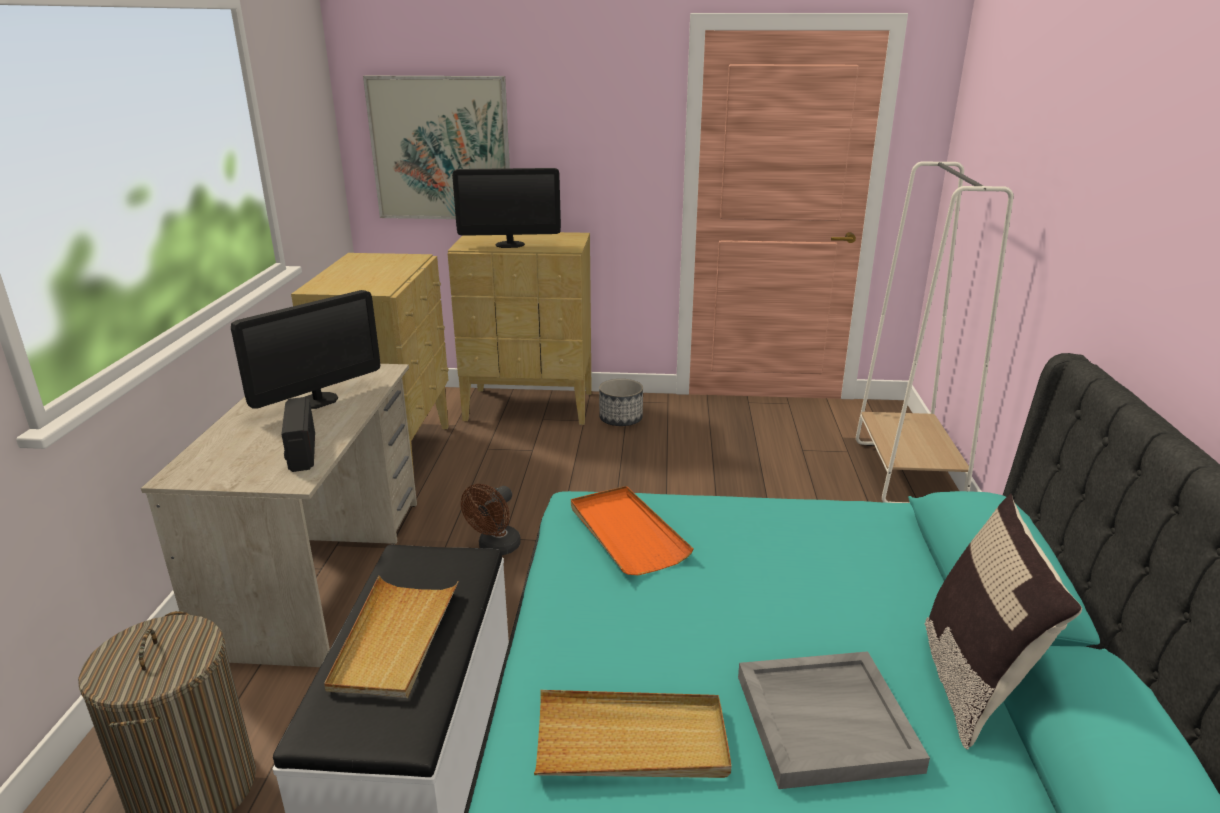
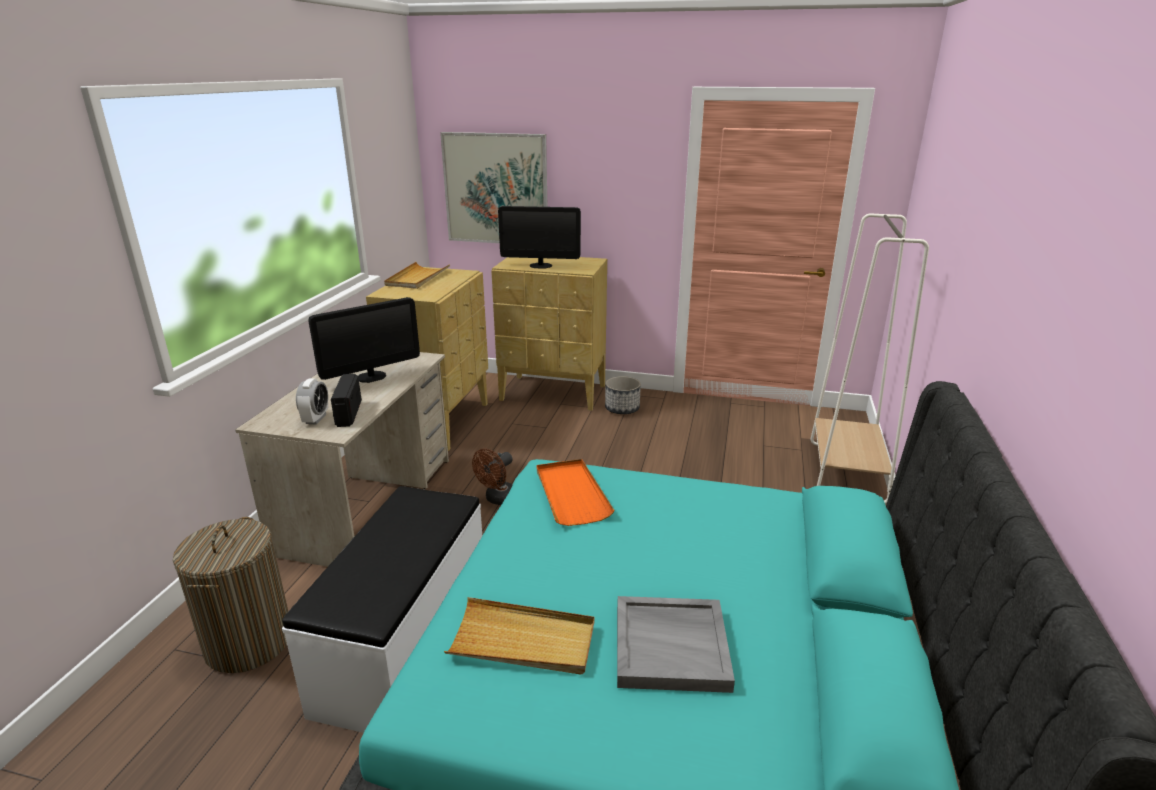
camera: 10 degrees right, 0 degrees up
(257, 463) = (316, 419): none -> alarm clock
(395, 639) = (384, 552): beige tray -> beige tray (417, 278)
(973, 682) = (799, 633): pillow -> none

